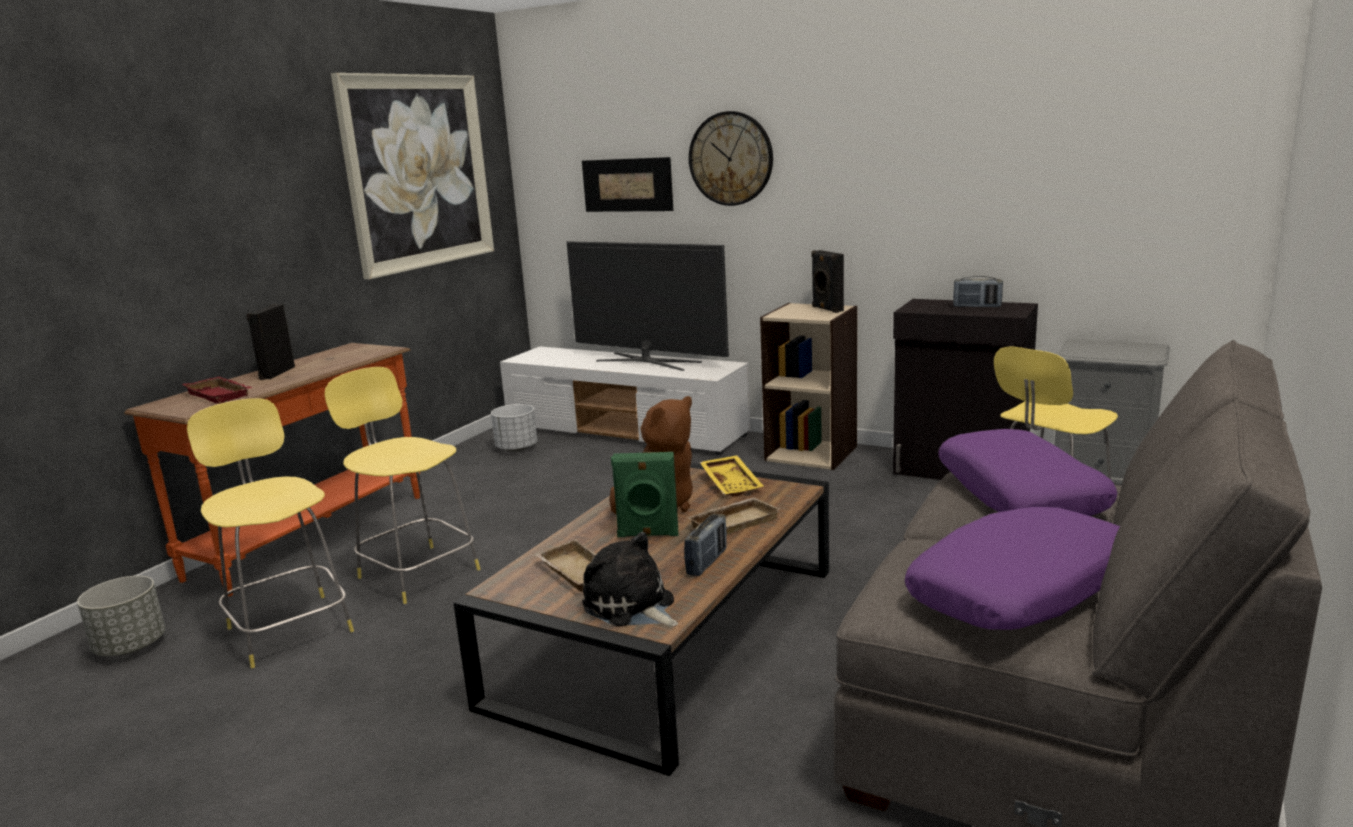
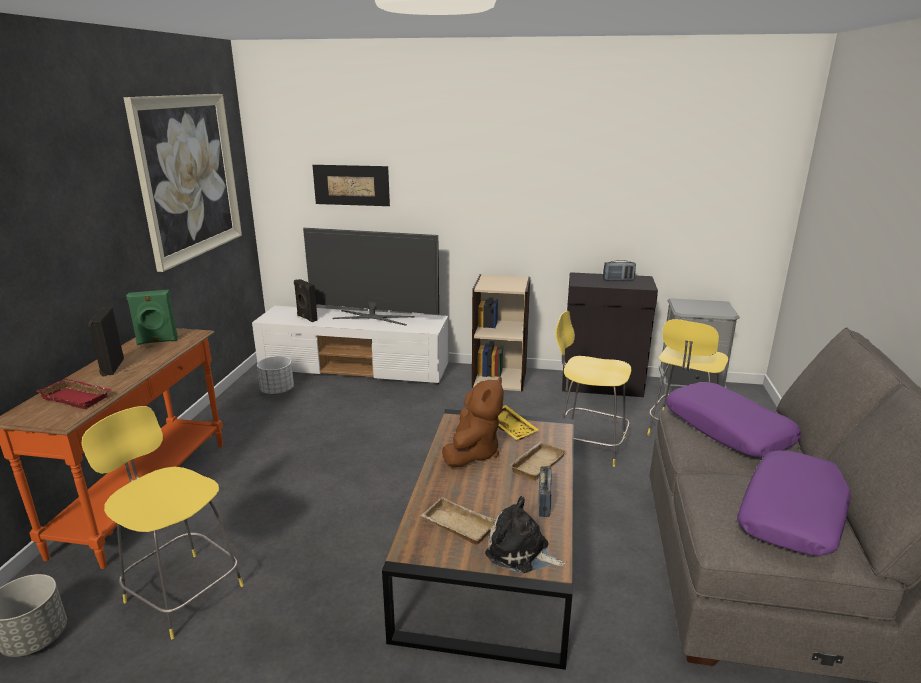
camera: 20 degrees left, 5 degrees up
(416, 572) = (264, 519): yellow stool -> yellow stool (588, 444)
(648, 534) = (484, 482): green speaker -> green speaker (157, 341)
(731, 158) = (437, 170): wall clock -> none
(826, 309) = (512, 280): black speaker -> black speaker (306, 318)

